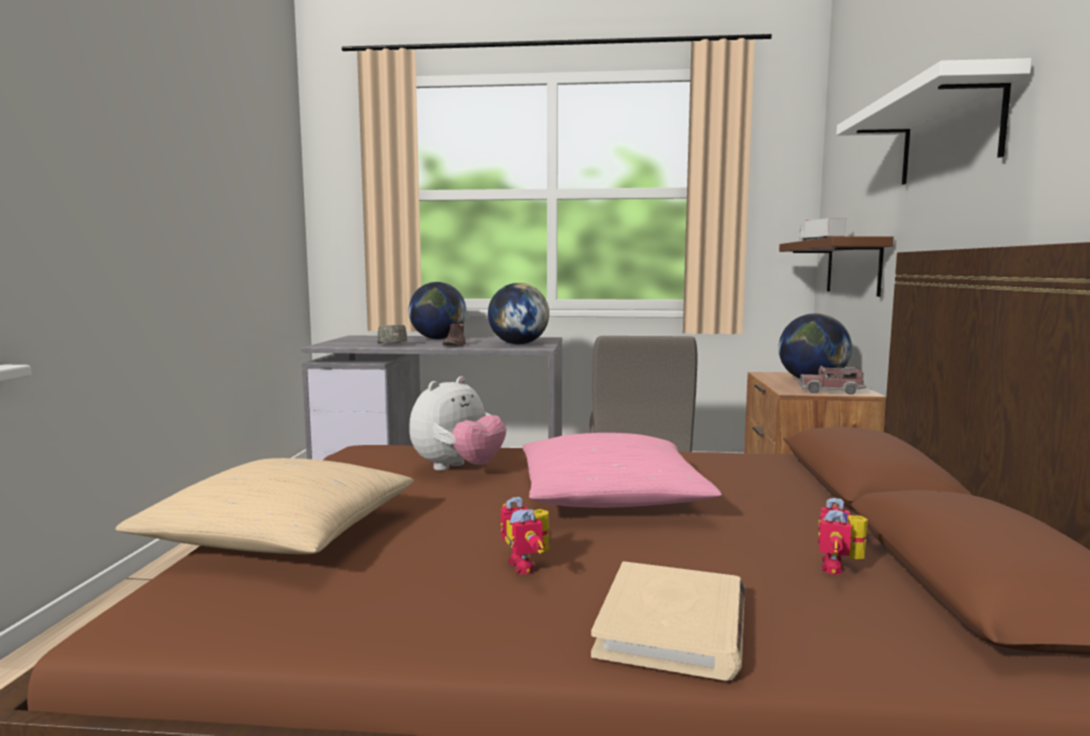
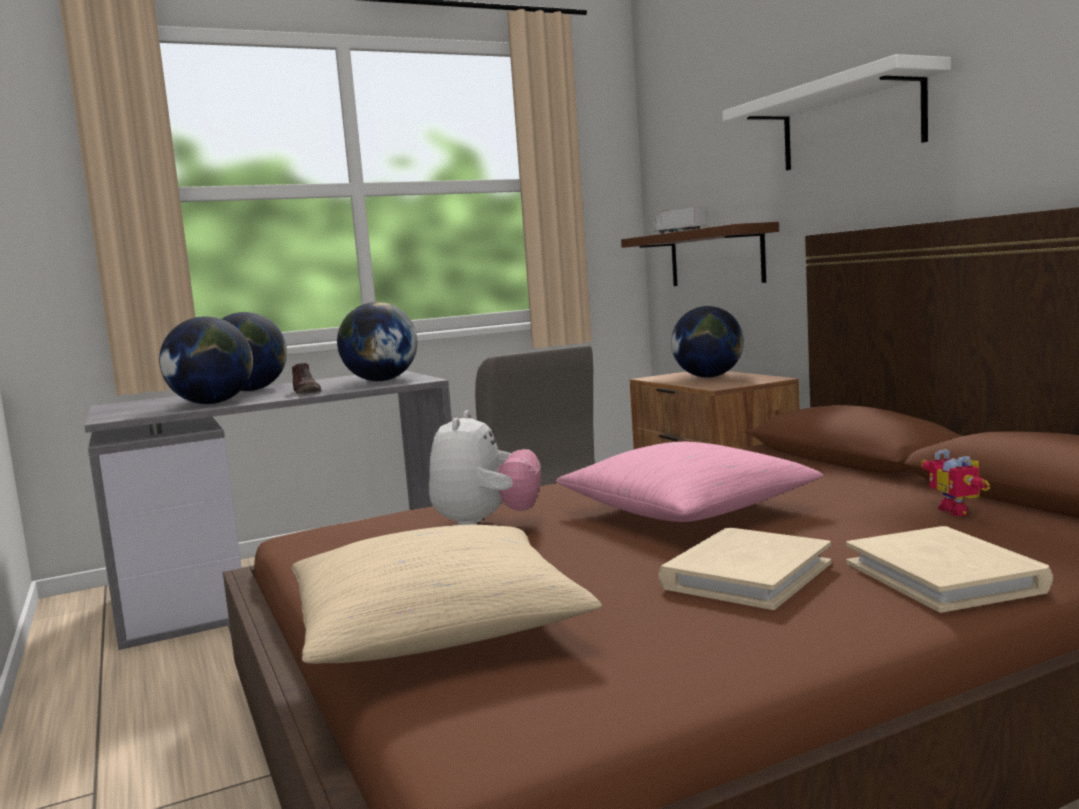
camera: 30 degrees left, 0 degrees up
(391, 344) = (212, 403): grey cap -> globe
(528, 565) = (746, 575): toy robot -> beige book
(830, 391) = (746, 381): toy truck -> none

